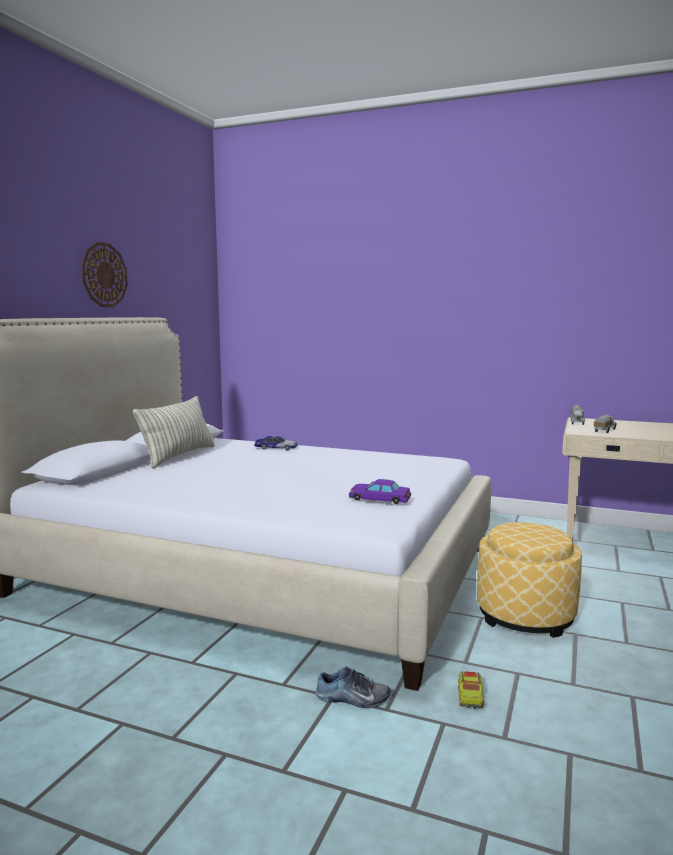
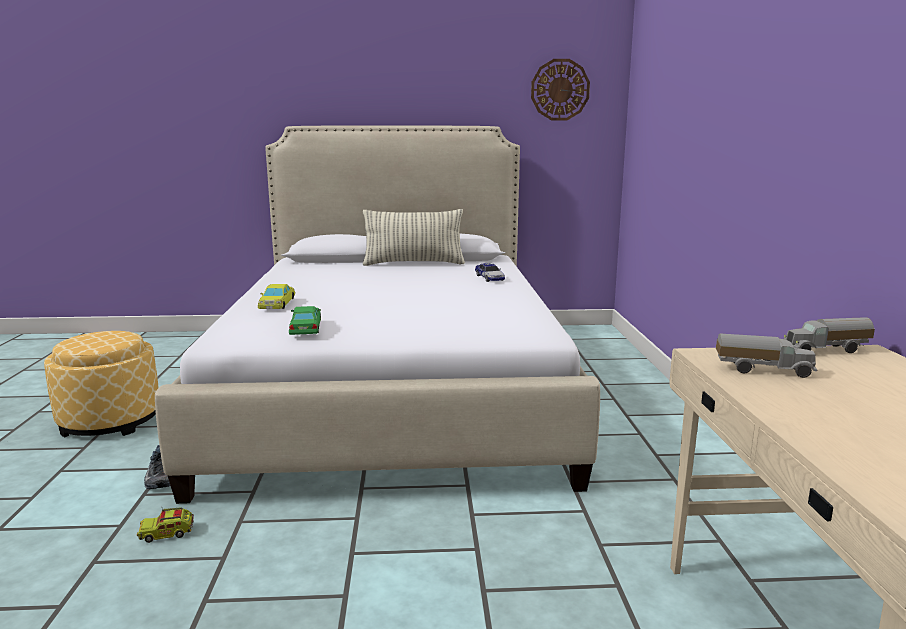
camera: 65 degrees right, 5 degrees up
(104, 275) = (431, 84): wall clock -> wall clock (560, 90)
(279, 501) = (277, 303): none -> yellow toy car
(379, 498) = (306, 327): purple toy car -> green toy car
(525, 615) = (381, 549): ottoman -> ottoman (110, 421)

